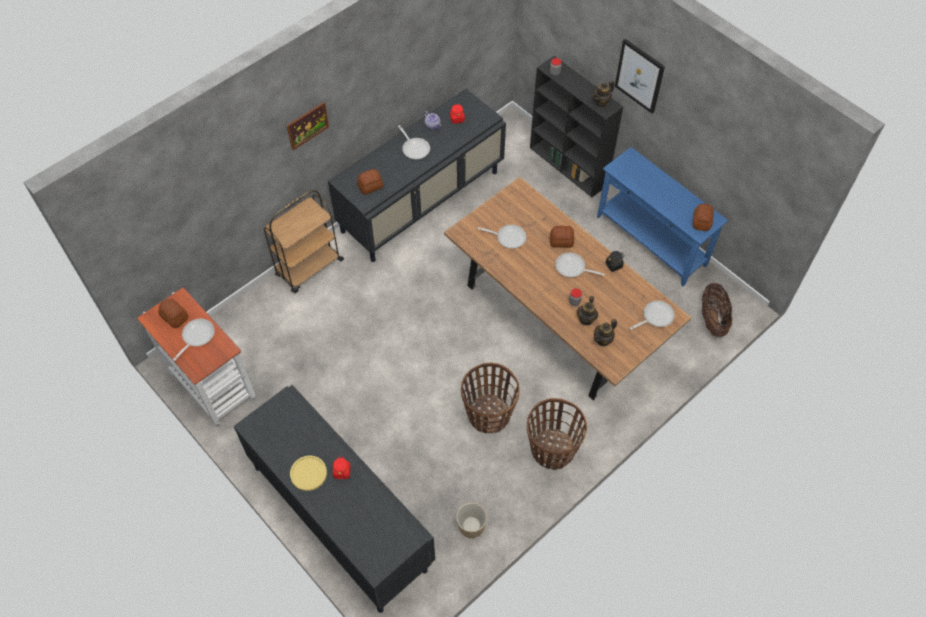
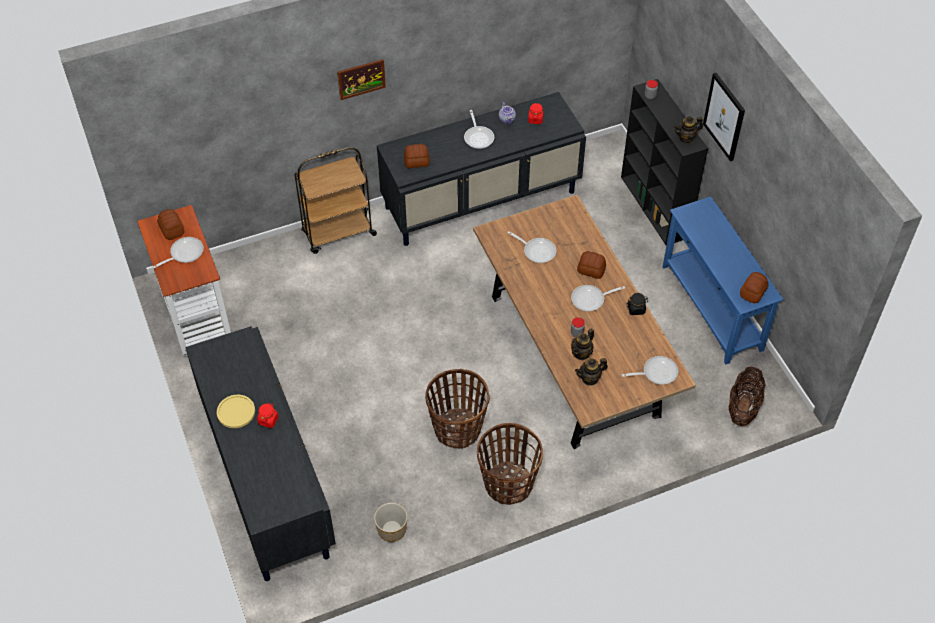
camera: 20 degrees right, 5 degrees down
(572, 268) = (591, 299): frying pan -> frying pan turned 60 degrees counterclockwise

